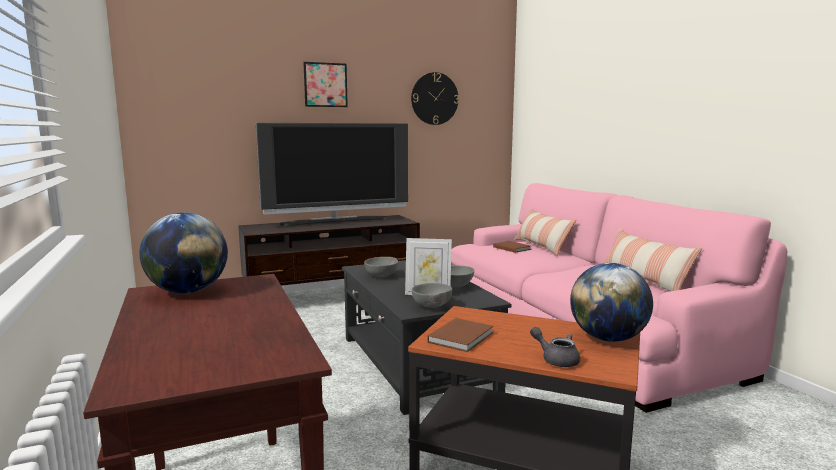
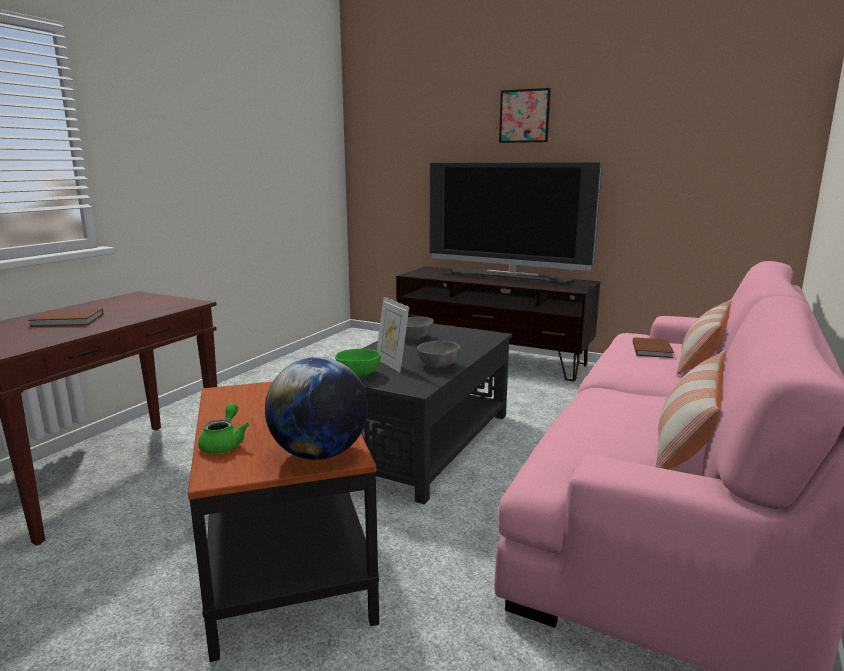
camera: 50 degrees right, 5 degrees up
(188, 291) = (142, 300): globe -> none
(431, 306) = (357, 375): grey bowl -> green bowl
(434, 98) = (674, 126): wall clock -> none
(462, 337) = (245, 398): brown book -> brown book (69, 320)
(556, 359) = (224, 444): grey teapot -> green teapot

